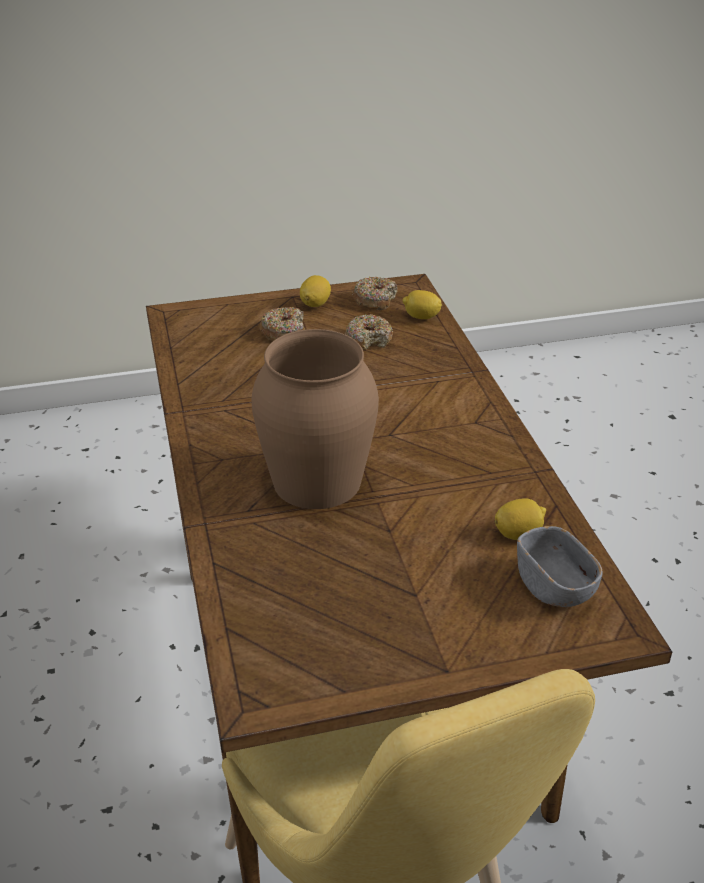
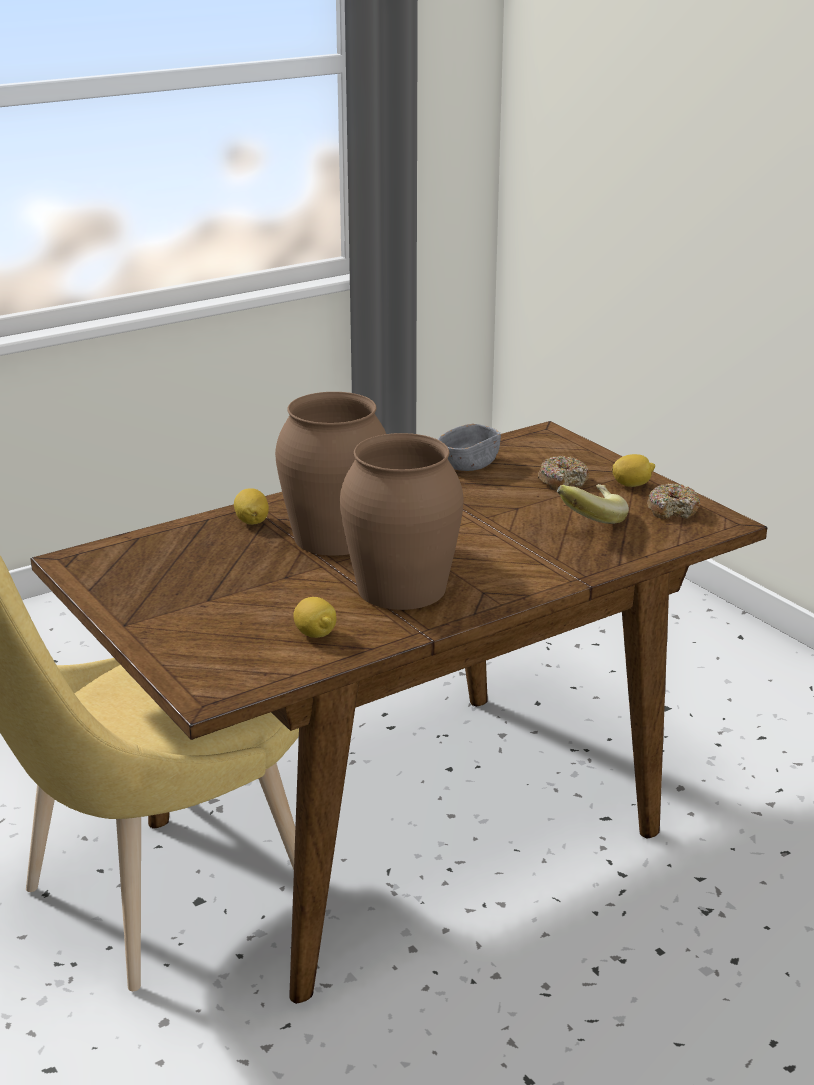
camera: 70 degrees right, 10 degrees down
(368, 340) = (588, 520): donut -> banana
(421, 317) = (662, 538): lemon -> lemon (252, 521)
(447, 464) = (400, 588): none -> brown vase
(554, 586) = (249, 659): grey bowl -> grey bowl (468, 464)

